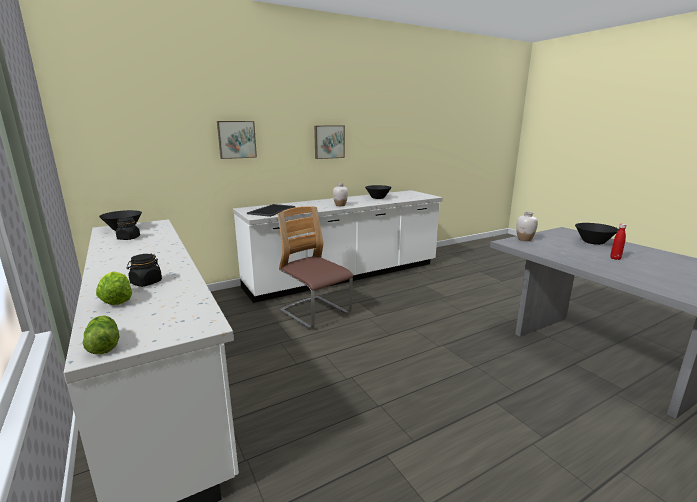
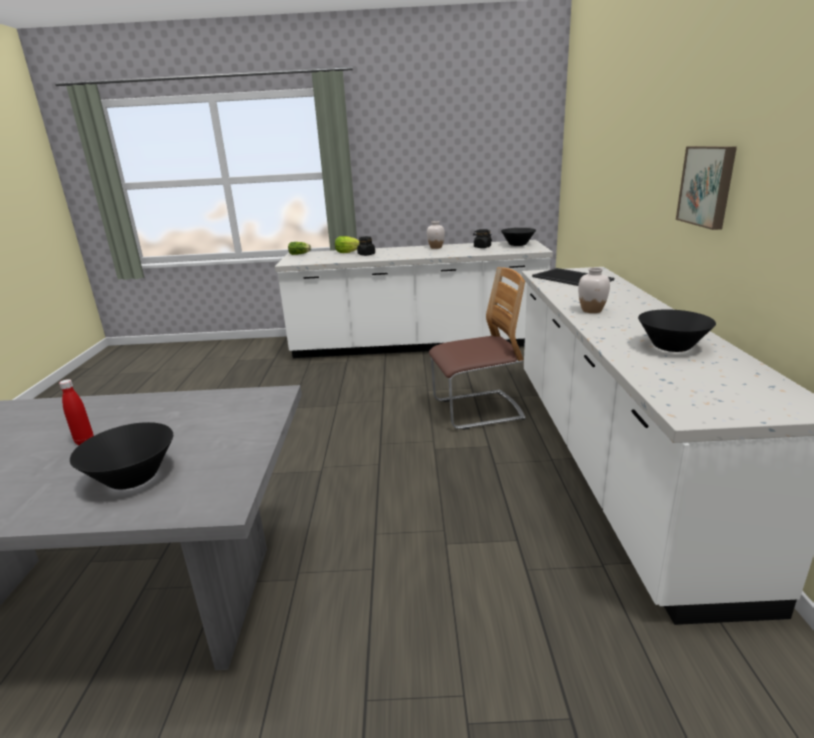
camera: 120 degrees right, 5 degrees up
(236, 139) = (624, 167): picture -> none
(524, 239) = (261, 415): white vase -> white vase (436, 247)

